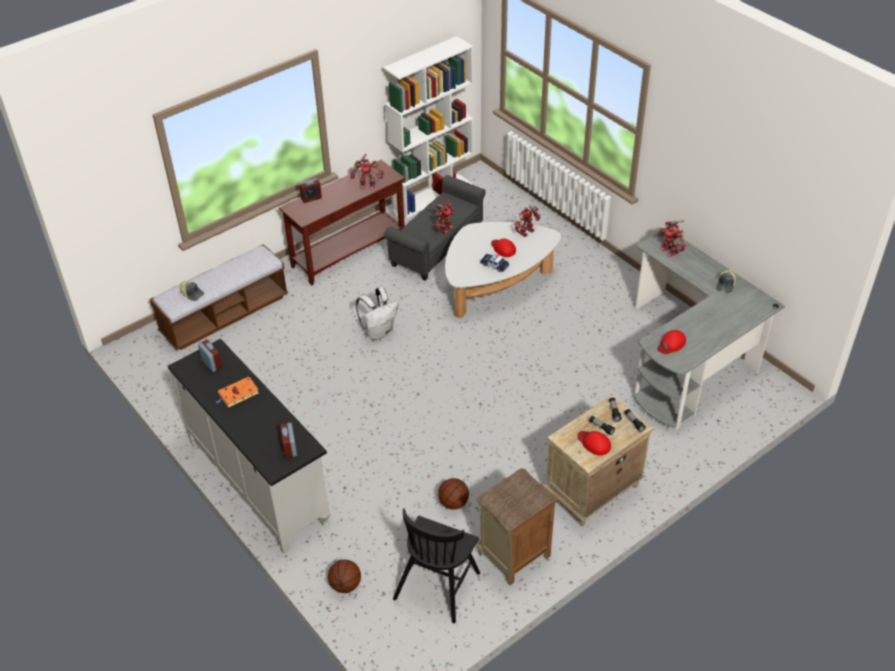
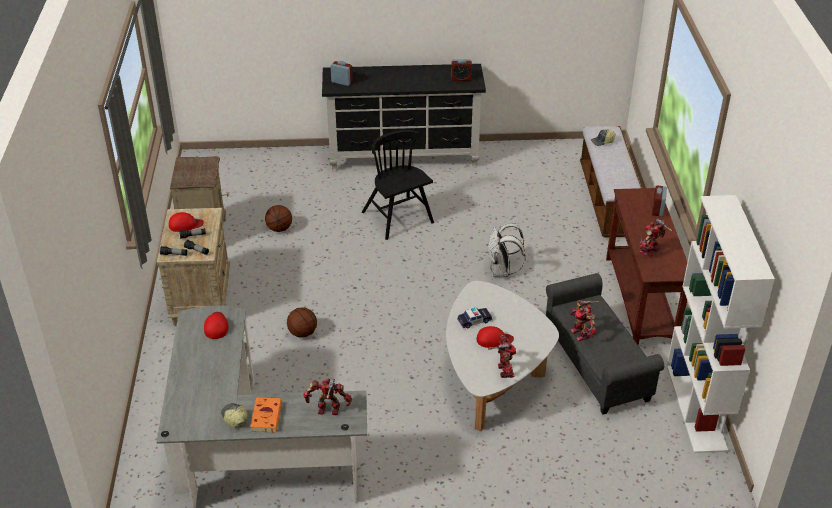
camera: 125 degrees right, 5 degrees down
(237, 394) = (417, 79): orange book -> orange book (266, 416)
(345, 585) = (276, 160): basketball -> basketball (303, 333)
(438, 581) = (229, 195): black chair -> black chair (399, 219)

